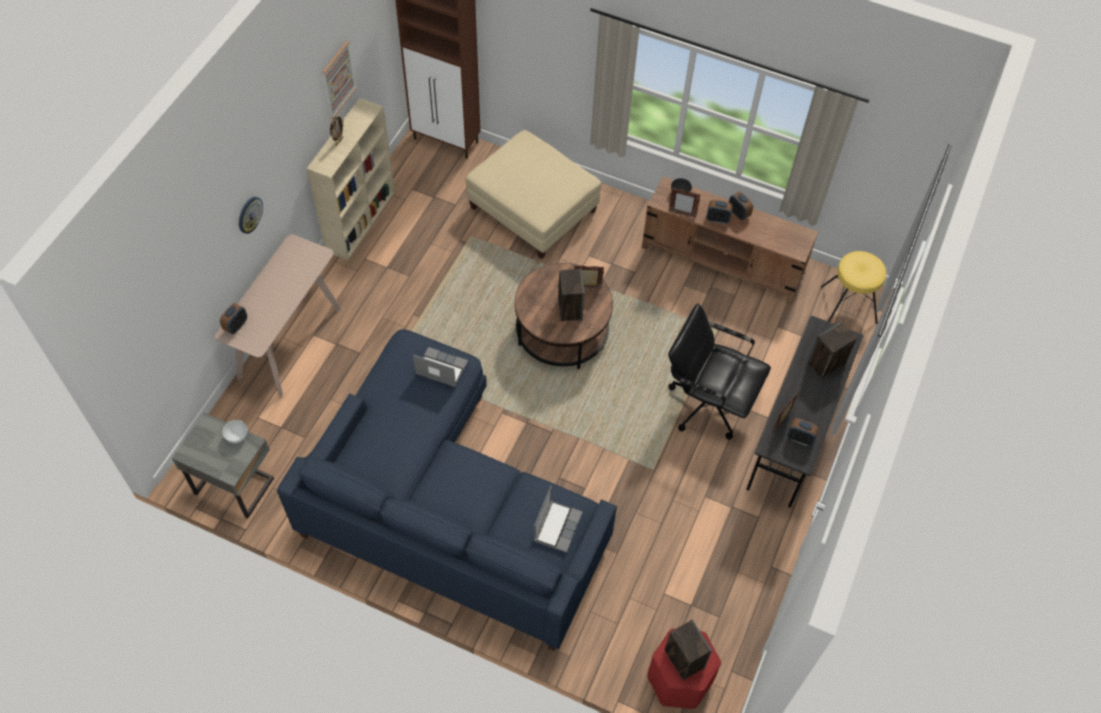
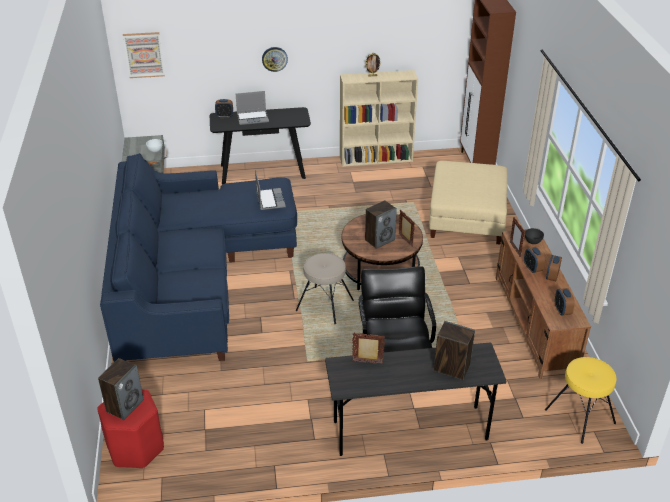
camera: 60 degrees right, 20 degrees down
(289, 342) = (262, 171): beige console table -> black console table
(338, 79) = (396, 38): picture -> picture (144, 55)
(557, 526) = (190, 295): laptop -> laptop (253, 118)
(582, 411) = (324, 306): none -> beige stool
(799, 439) = (361, 379): alarm clock -> alarm clock (562, 310)

